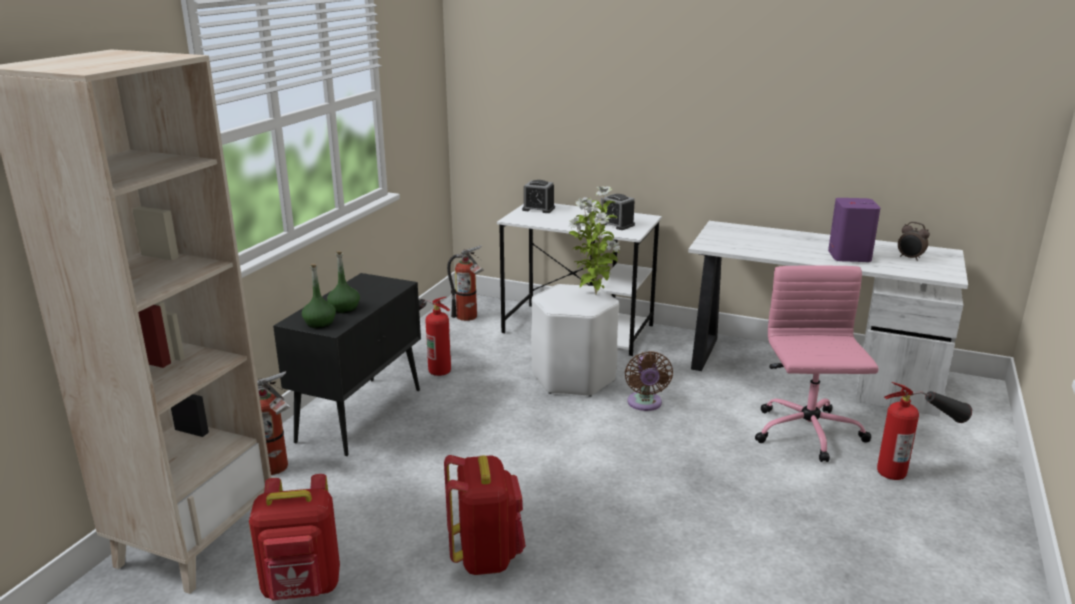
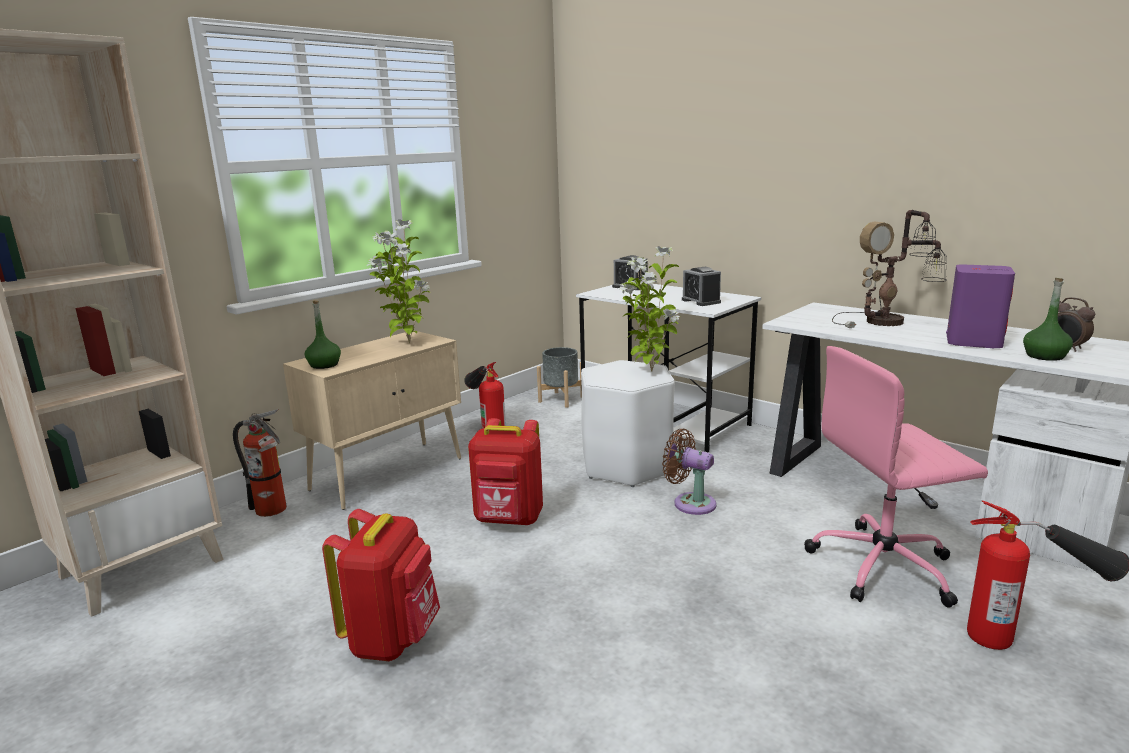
camera: 20 degrees right, 5 degrees down
(302, 588) = (189, 633): red backpack -> red backpack (509, 520)
(344, 308) = (362, 355): green bottle -> green bottle (1044, 356)
(361, 414) = (389, 473): black cabinet -> beige cabinet
(373, 289) = (407, 343): none -> potted plant
(469, 317) = (561, 399): fire extinguisher -> grey planter
(645, 404) = (690, 503): brown fan -> brown fan turned 105 degrees clockwise
(779, 240) = (887, 322): none -> table lamp
(808, 434) = (884, 566): pink office chair -> pink office chair turned 120 degrees counterclockwise

